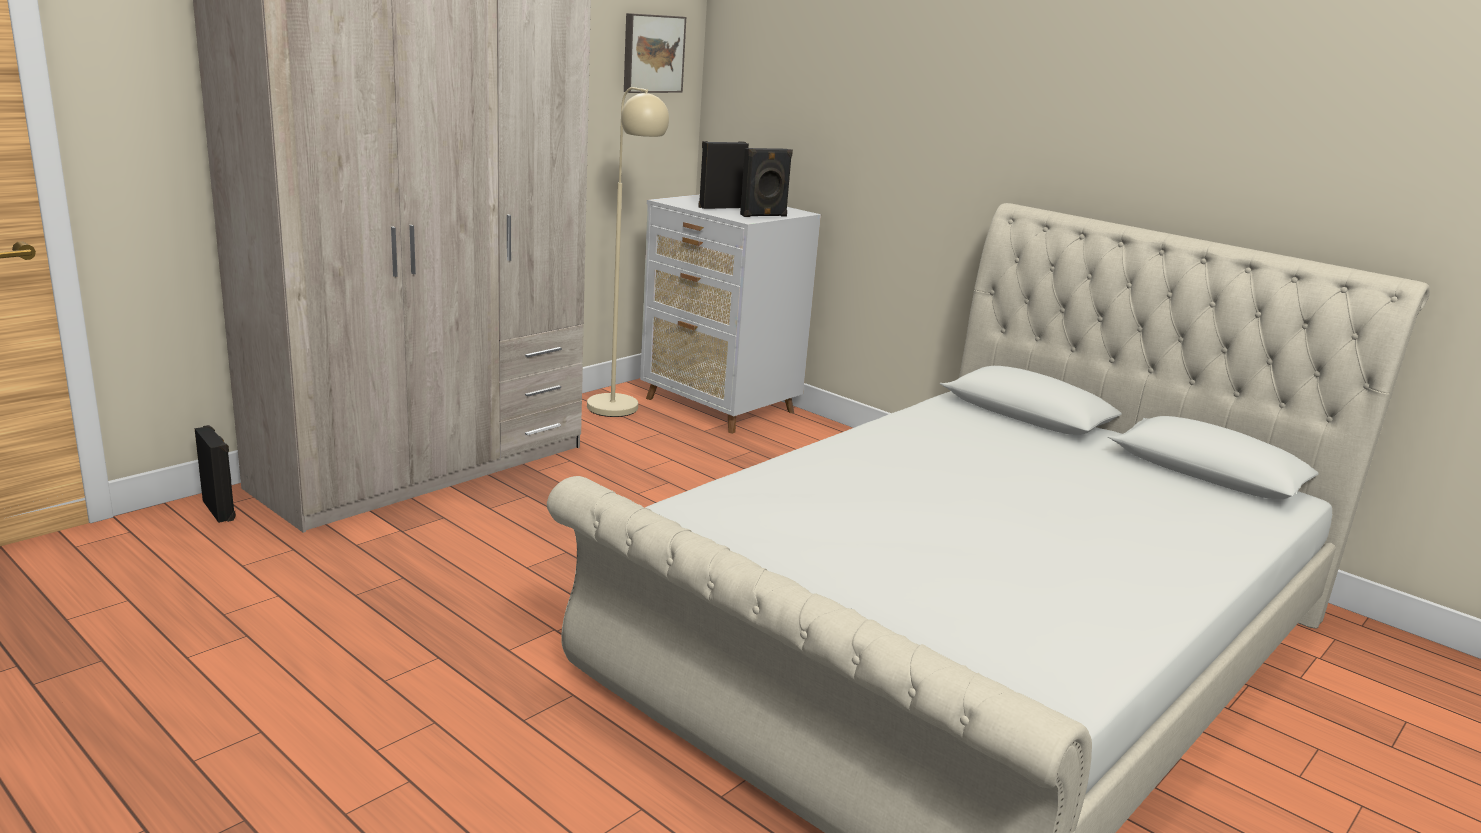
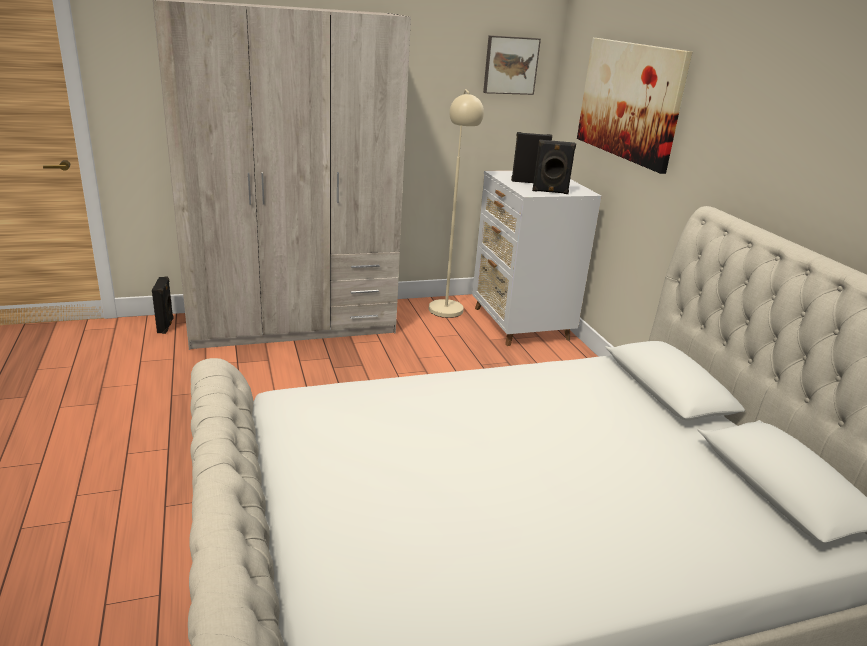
camera: 30 degrees right, 5 degrees up
(846, 92) = (629, 101): none -> picture

